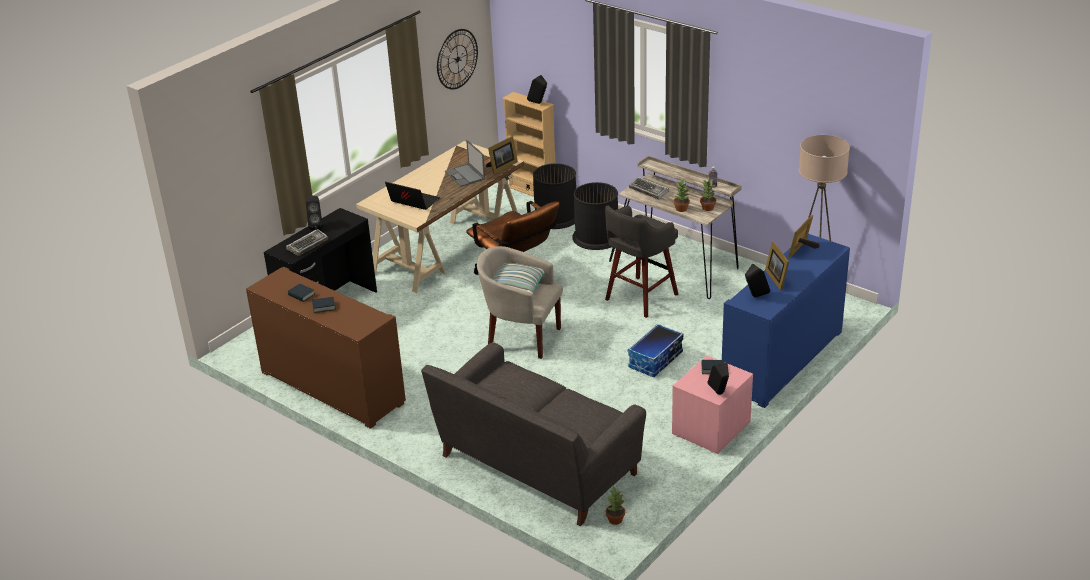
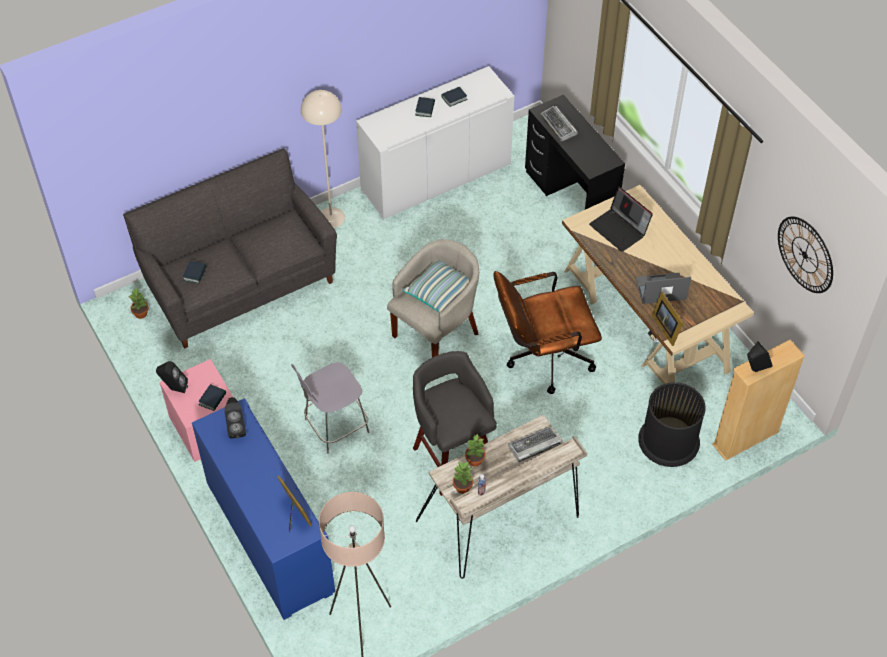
camera: 110 degrees right, 20 degrees up
(316, 226) = (594, 138): black speaker -> none
(332, 387) = (436, 177): brown cabinet -> white cabinet
(412, 202) = (620, 229): laptop -> laptop turned 90 degrees clockwise
(417, 436) = (331, 217): none -> beige floor lamp
(590, 415) = (195, 274): none -> book
(596, 237) = (602, 464): black trash can -> none
(656, 360) = (334, 427): storage box -> grey stool
(777, 278) = (255, 463): picture frame -> none

